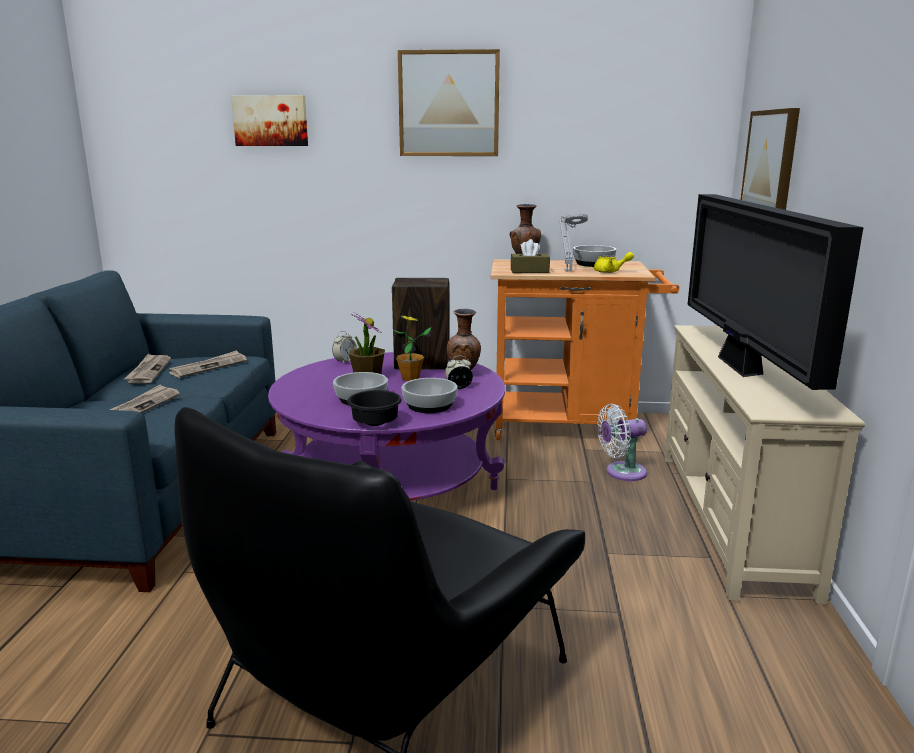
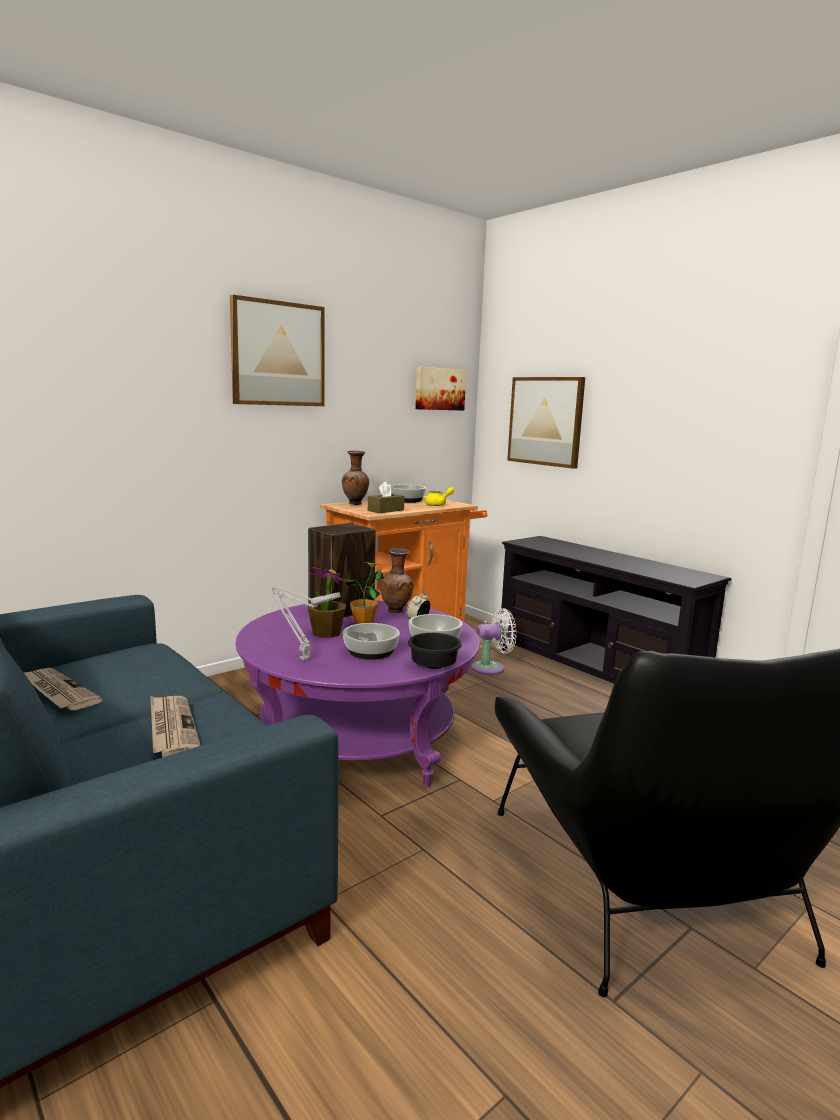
camera: 45 degrees left, 5 degrees down
(209, 367) = (135, 666): newspaper -> none
(271, 121) = (80, 358): picture -> picture (439, 389)
(345, 361) = (267, 625): alarm clock -> none
(567, 270) = (409, 507): grey table lamp -> grey table lamp (302, 658)
(621, 472) = (491, 668): white fan -> white fan turned 135 degrees counterclockwise
(731, 519) = (594, 676): beige tv stand -> black tv stand
(741, 368) = (610, 561): television -> none

